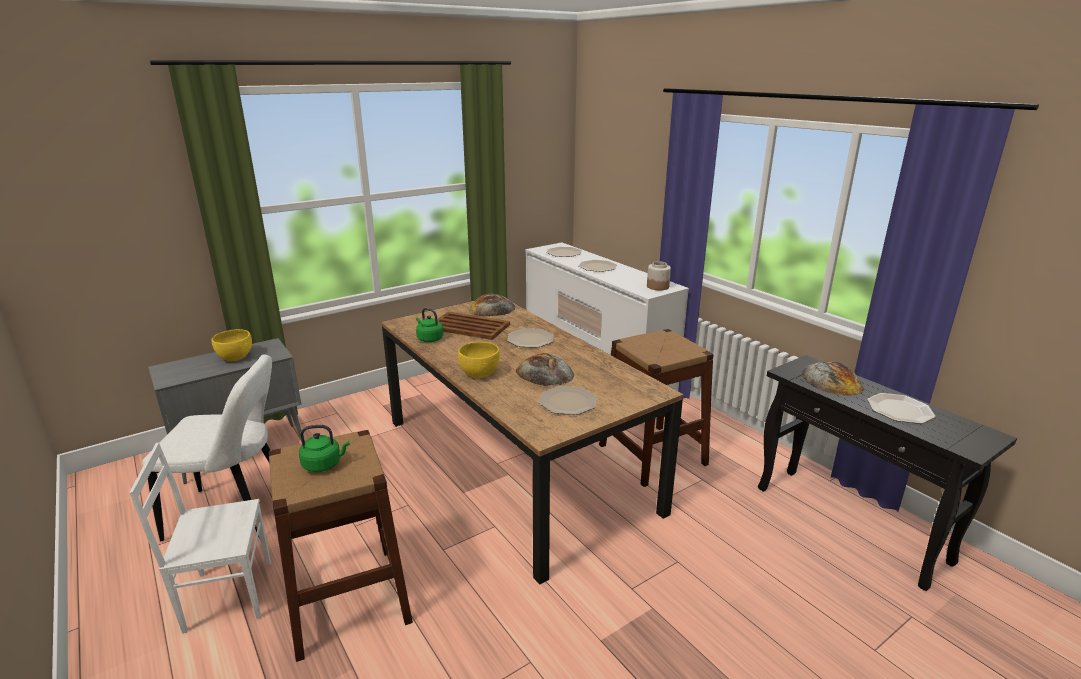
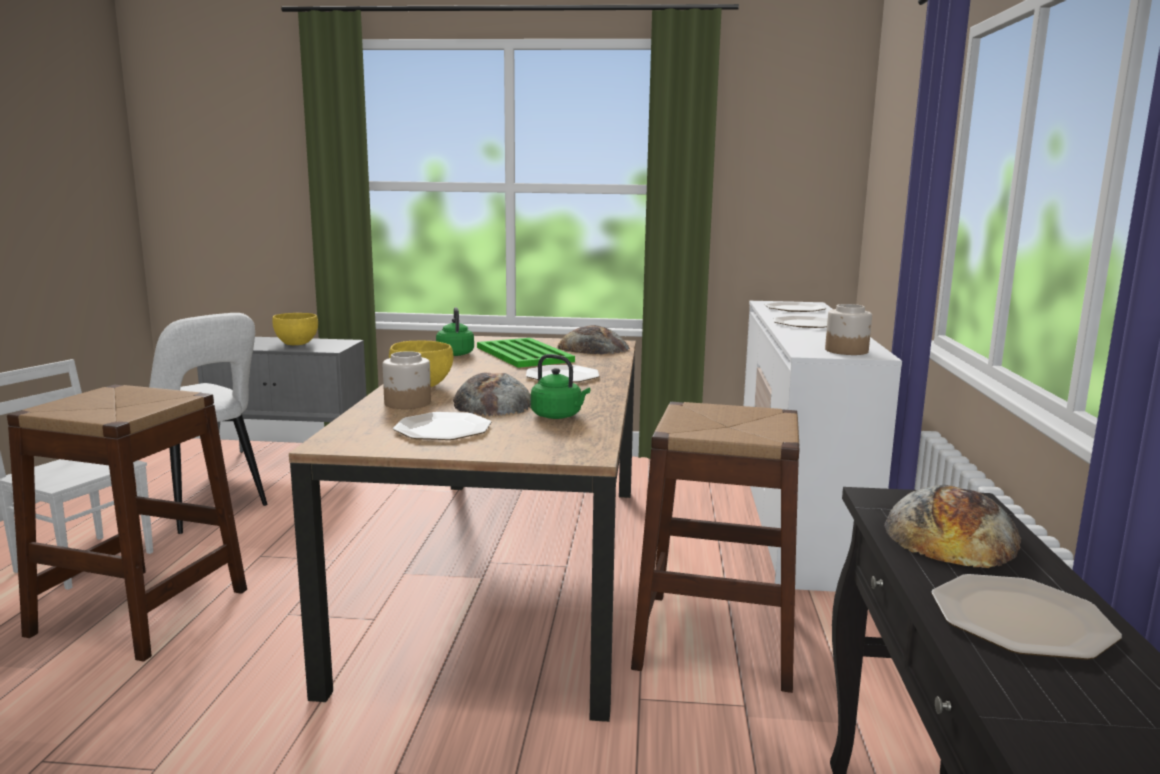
camera: 40 degrees right, 10 degrees down
(324, 464) = (116, 403): green kettle -> green kettle (558, 416)
(468, 326) = (524, 354): brown tray -> green tray
(506, 390) = (407, 403): none -> jar

